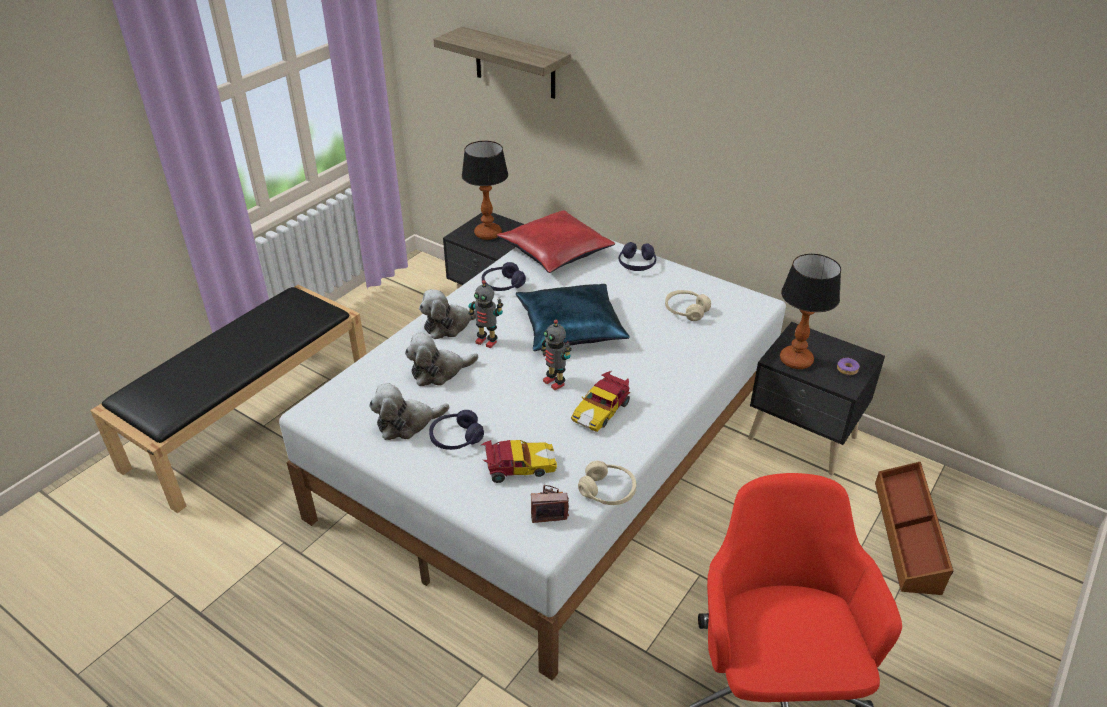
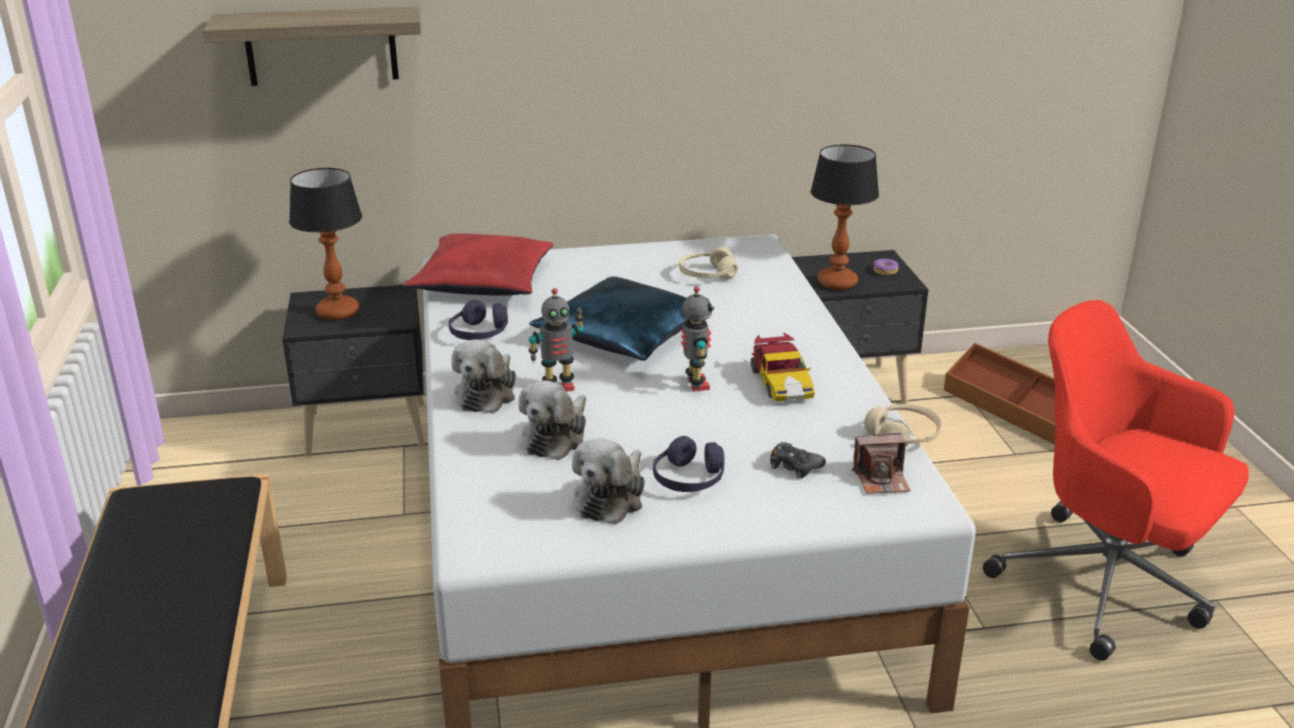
camera: 45 degrees left, 10 degrees down
(518, 467) = (794, 466): toy car -> black game controller
(548, 508) = (881, 479): camera -> camera turned 135 degrees counterclockwise
(555, 382) = (695, 384): toy robot -> toy robot turned 105 degrees counterclockwise
(637, 264) = (591, 259): purple headphones -> none

